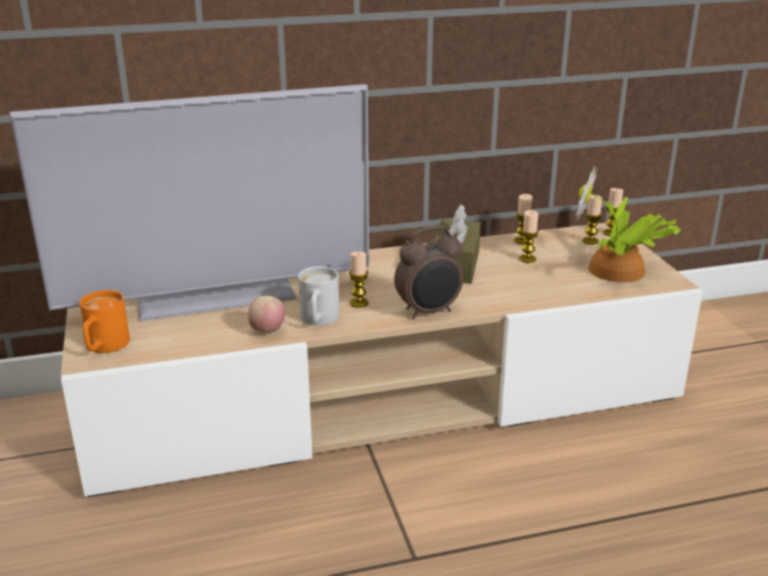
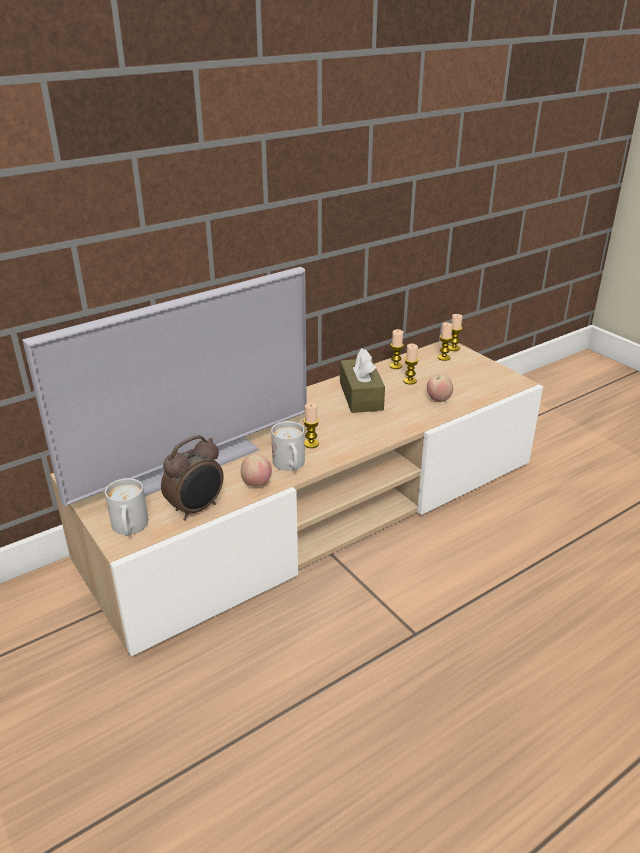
camera: 20 degrees left, 5 degrees up
(104, 347) = (129, 528): orange mug -> white mug
(429, 312) = (369, 441): alarm clock -> alarm clock (197, 509)
(549, 283) = (438, 399): none -> apple
(619, 271) = (479, 380): potted plant -> none

